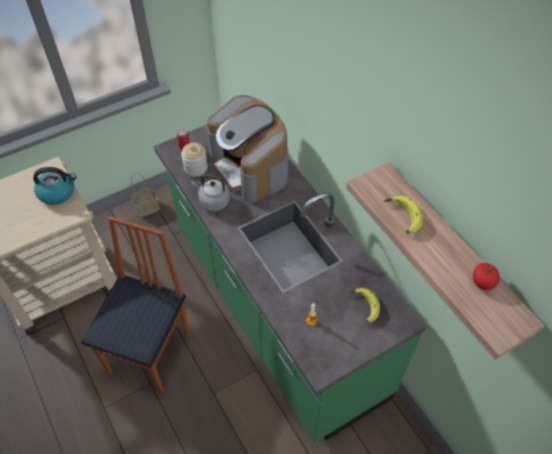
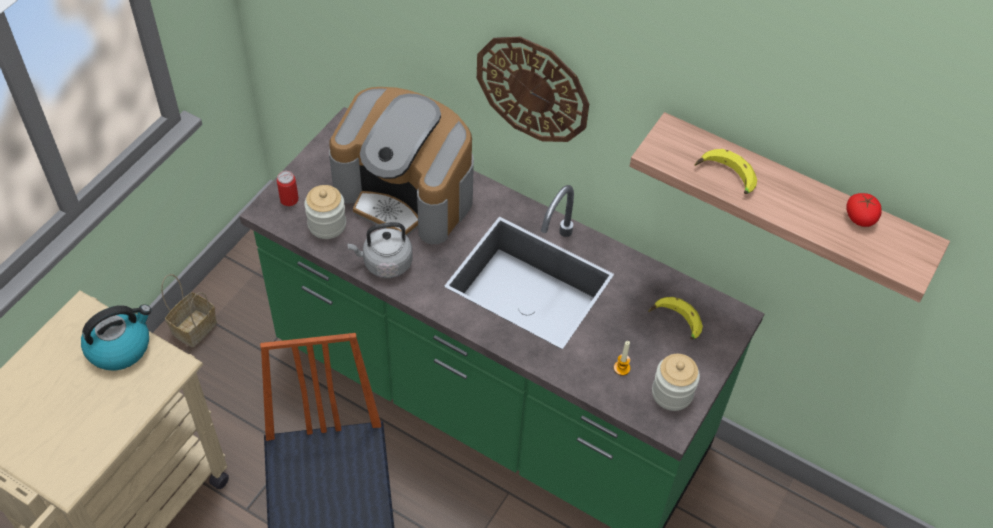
camera: 30 degrees left, 0 degrees up
(327, 123) = (533, 89): none -> wall clock
(333, 350) = (672, 393): none -> jar

